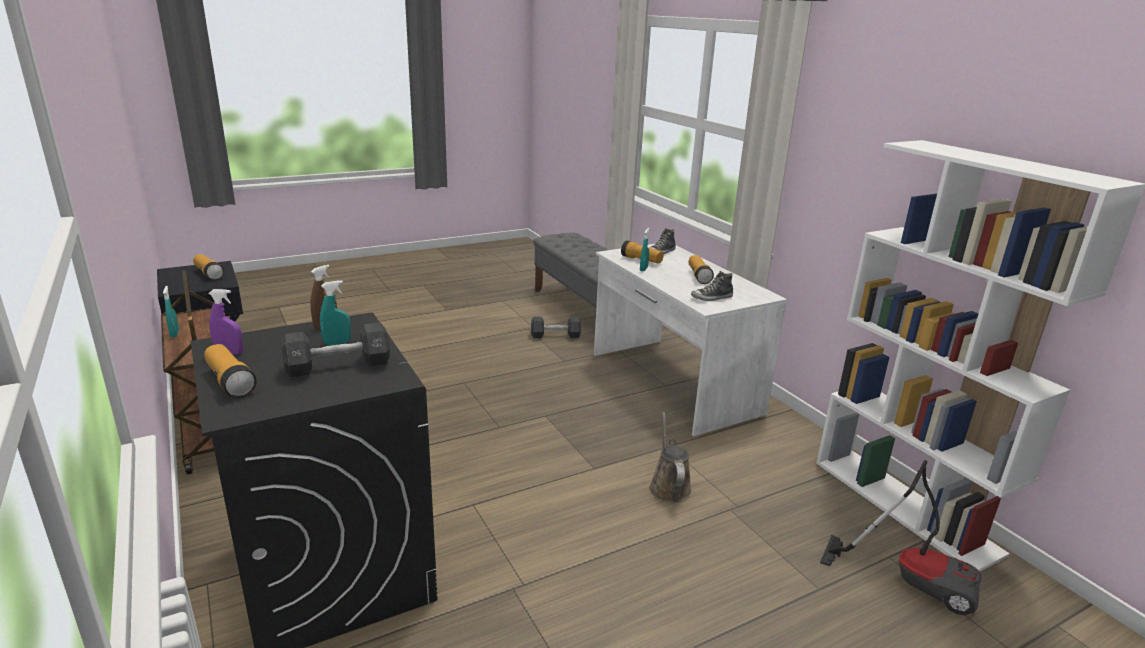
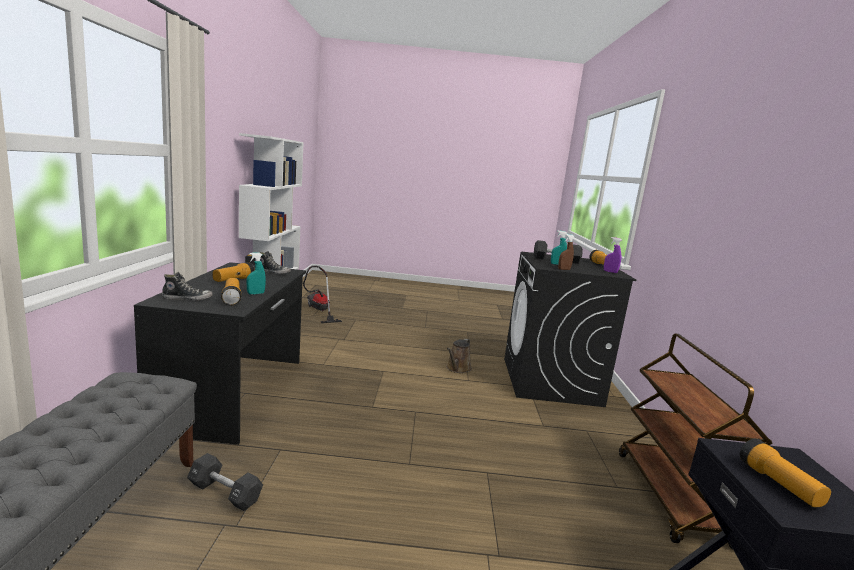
camera: 150 degrees left, 10 degrees down
(174, 334) = (719, 405): turquoise spray bottle -> none
(669, 486) = (356, 353): brown watering can -> brown watering can (457, 369)
(672, 383) = (235, 392): white desk -> black desk

